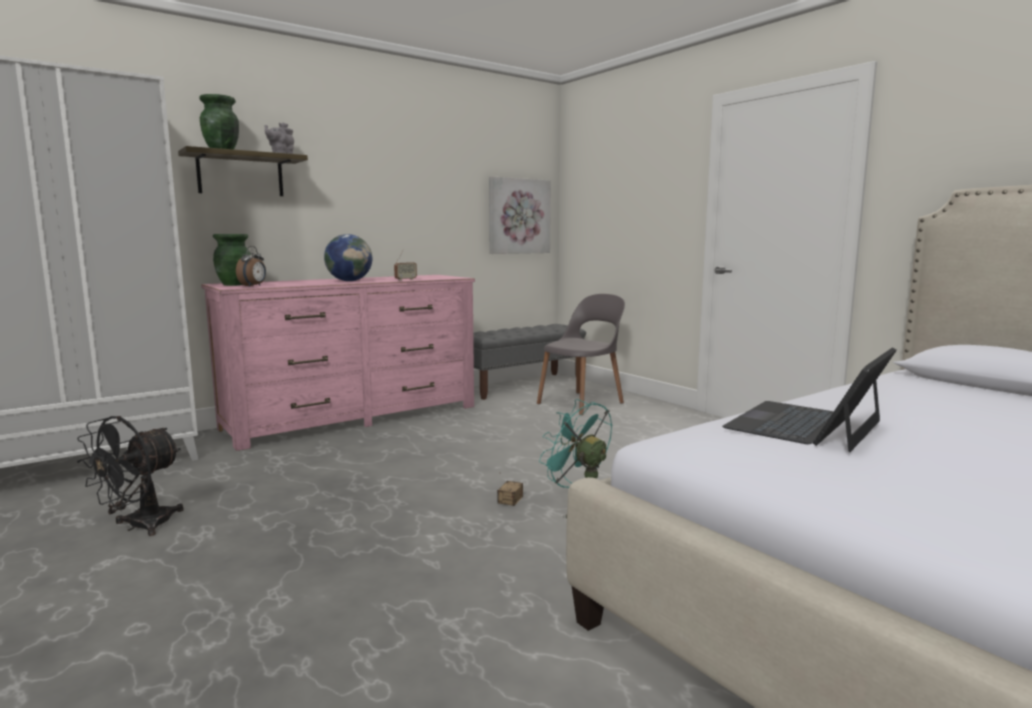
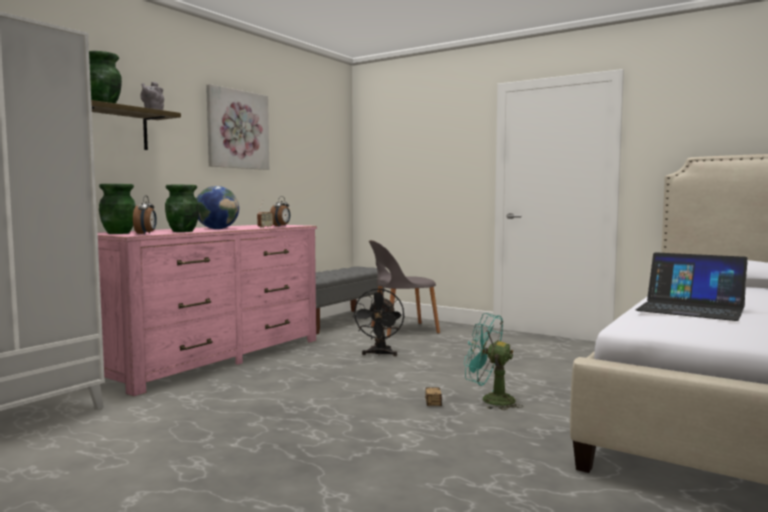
camera: 20 degrees left, 5 degrees down
(139, 526) = (123, 467): black fan -> black fan (379, 354)
(301, 284) = (183, 231): none -> green vase
(431, 278) = (281, 226): none -> alarm clock
(518, 216) = (325, 174): picture -> picture (237, 129)
(582, 403) = (402, 330): grey chair -> grey chair turned 135 degrees counterclockwise
(806, 425) = (690, 309): laptop -> laptop turned 75 degrees counterclockwise

